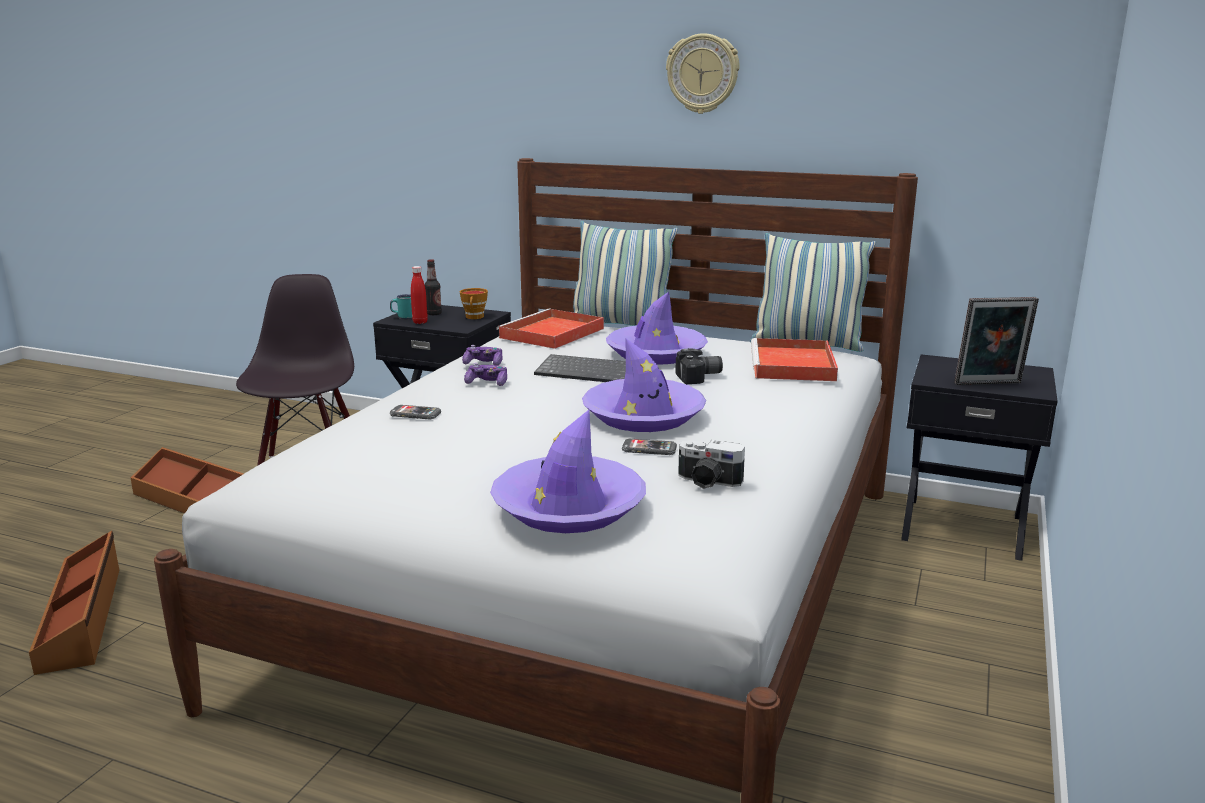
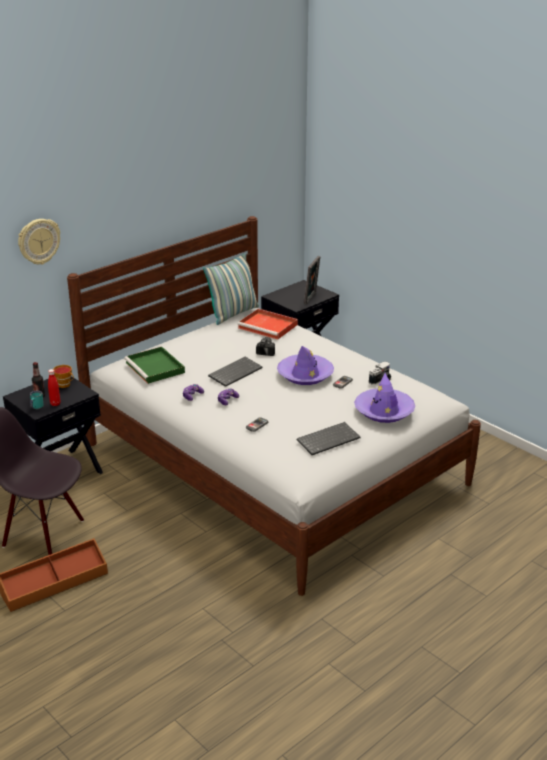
camera: 65 degrees left, 10 degrees up
(83, 617) = (179, 631): brown storage box -> none
(401, 475) = (328, 439): none -> keyboard
(551, 334) = (156, 368): red tray -> green tray
(620, 325) = (149, 347): pillow -> none
(656, 353) = (221, 350): purple hat -> none
(703, 74) = (155, 195): wall clock -> wall clock (38, 241)

